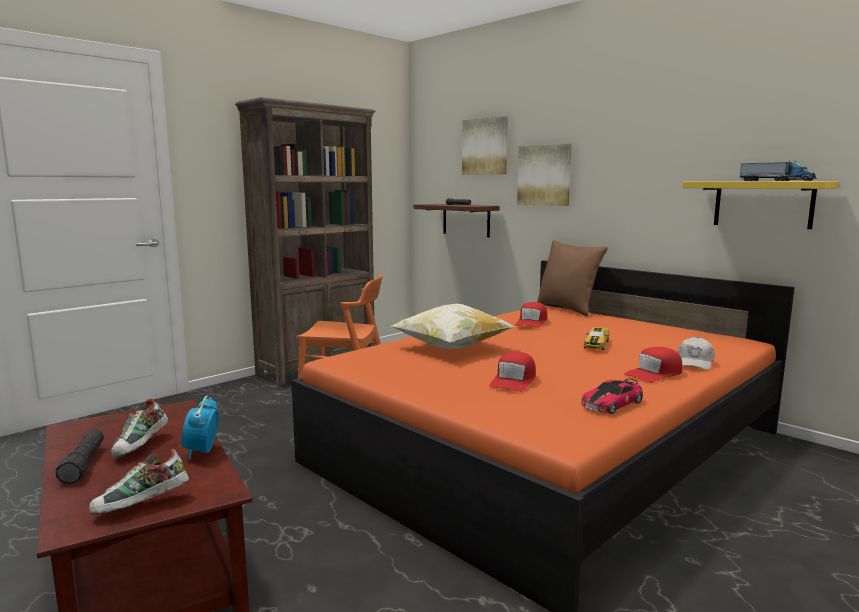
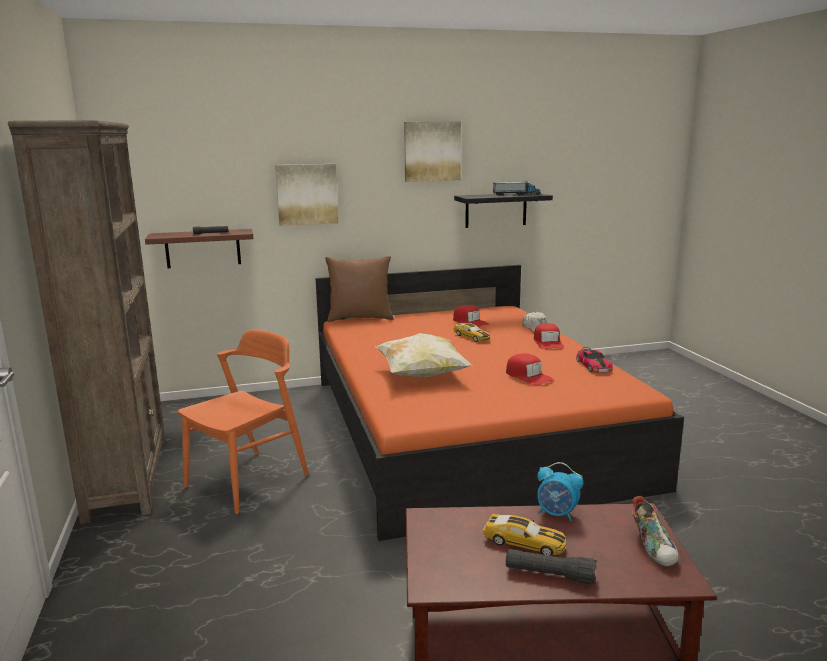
camera: 60 degrees left, 5 degrees up
(142, 446) = (524, 542): shoe -> toy car
(485, 146) = (223, 164): picture -> picture (432, 151)
(532, 322) = (389, 336): red cap -> red cap (470, 322)
(763, 204) = (496, 210): yellow shelf -> black shelf

